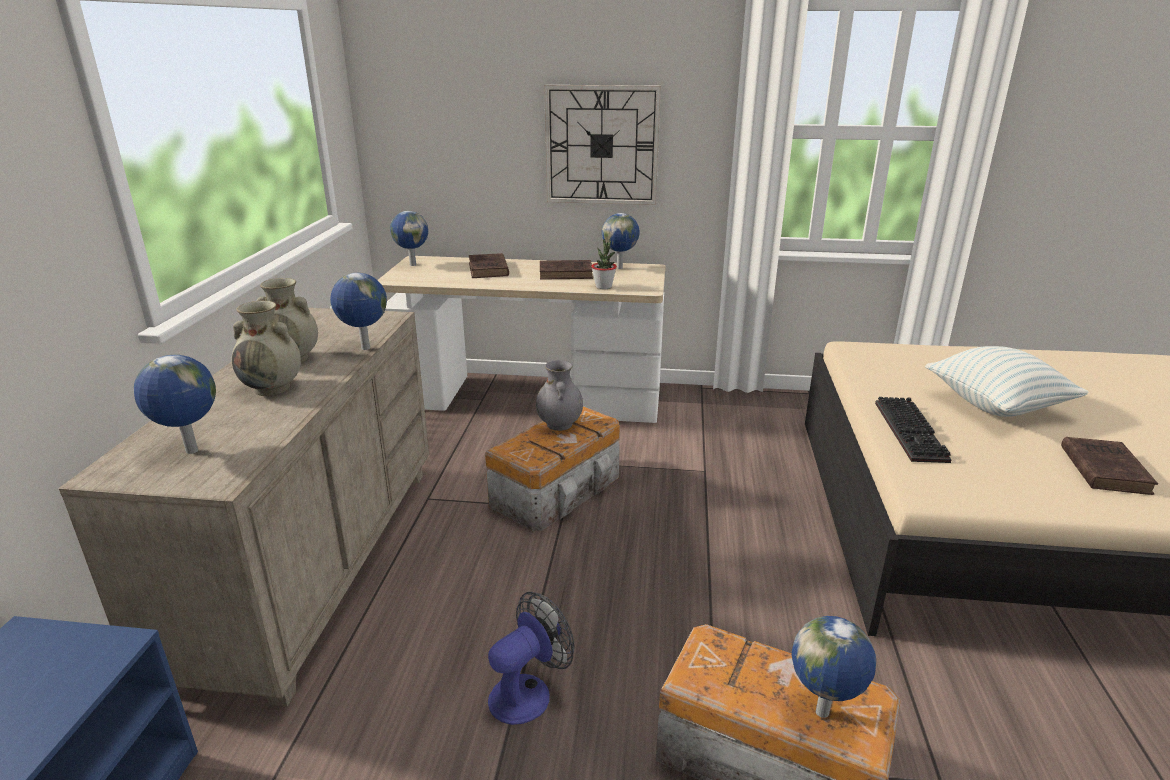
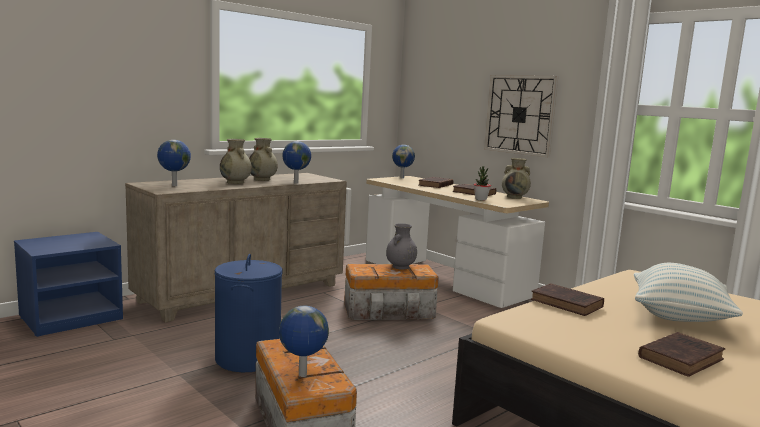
camera: 40 degrees right, 15 degrees down
(528, 692) = (247, 358): fan -> blue laundry basket
(620, 267) = (515, 197): globe -> beige vase
(913, 432) = (568, 304): keyboard -> brown book

